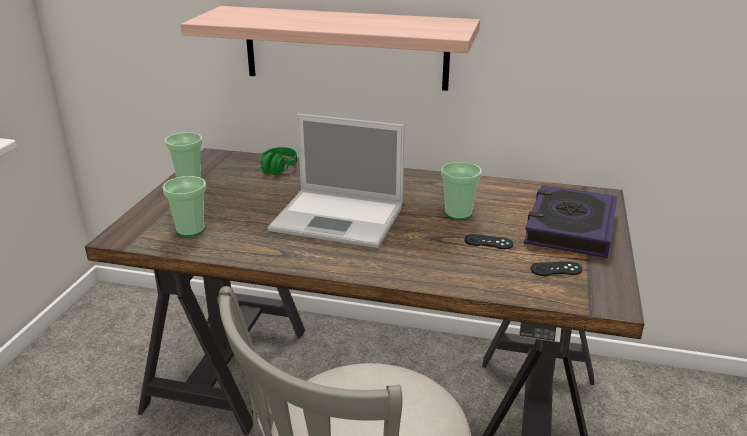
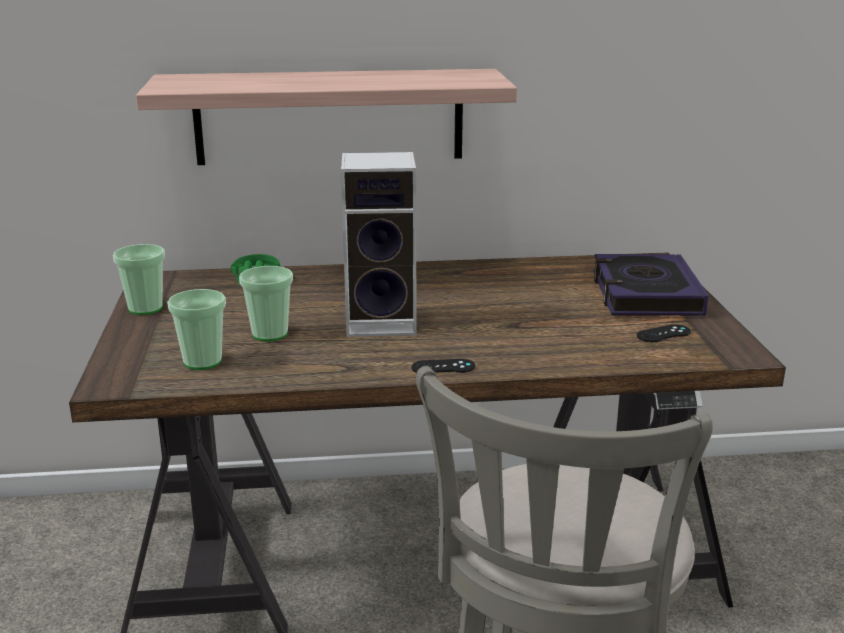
camera: 20 degrees left, 5 degrees down
(340, 218) = (384, 322): laptop -> speaker
(458, 213) = (516, 298): cup -> cup (270, 334)
(488, 242) = (572, 320): black game controller -> black game controller (443, 367)

